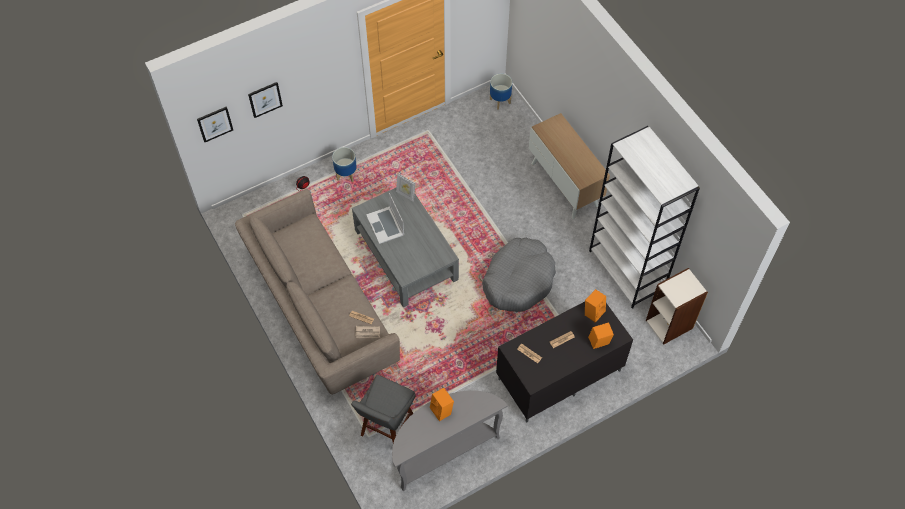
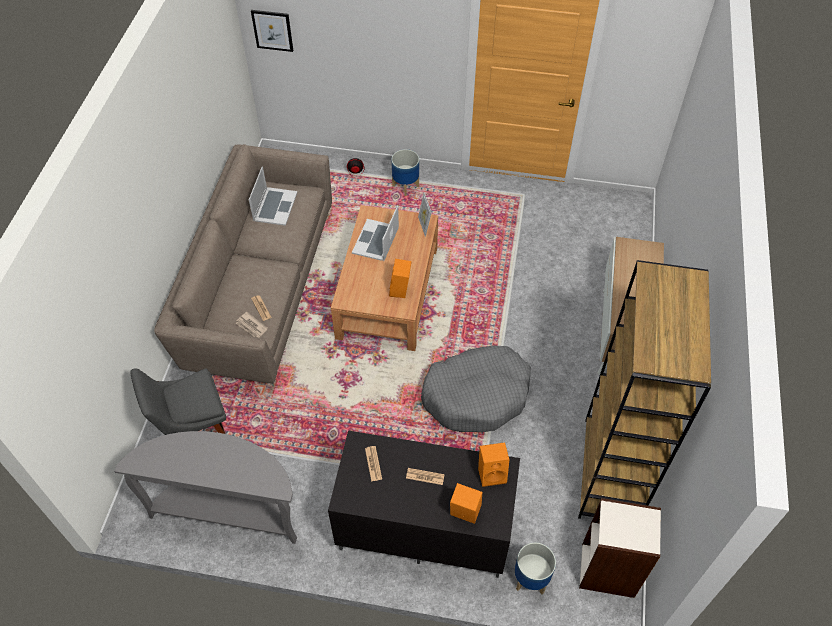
camera: 40 degrees right, 5 degrees down
(265, 99) = (336, 33): picture -> none
(298, 247) = (275, 206): none -> laptop
(405, 254) = (387, 292): grey coffee table -> brown coffee table
(442, 410) = (219, 451): orange speaker -> orange speaker (401, 290)
(500, 101) = (626, 212): planter -> planter (530, 580)
(627, 271) = (610, 472): white bookcase -> brown bookcase

